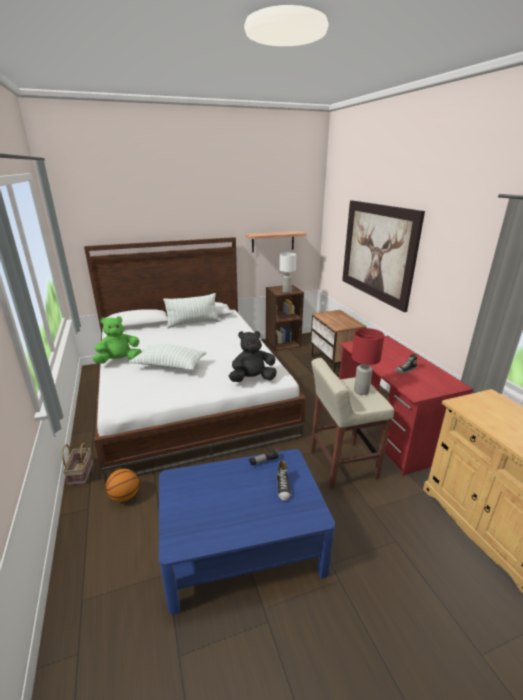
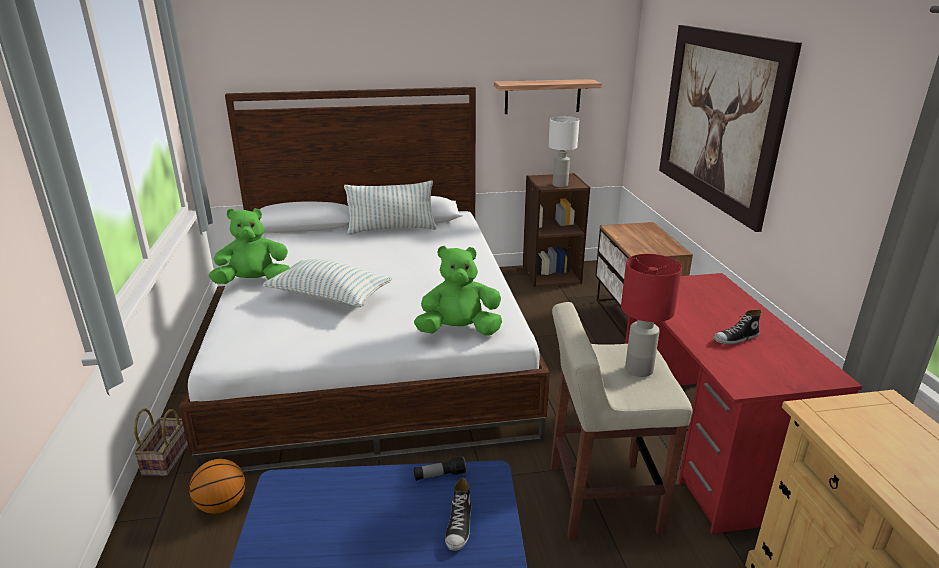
camera: 10 degrees right, 0 degrees up
(252, 379) = (459, 331): black plush toy -> green plush toy

